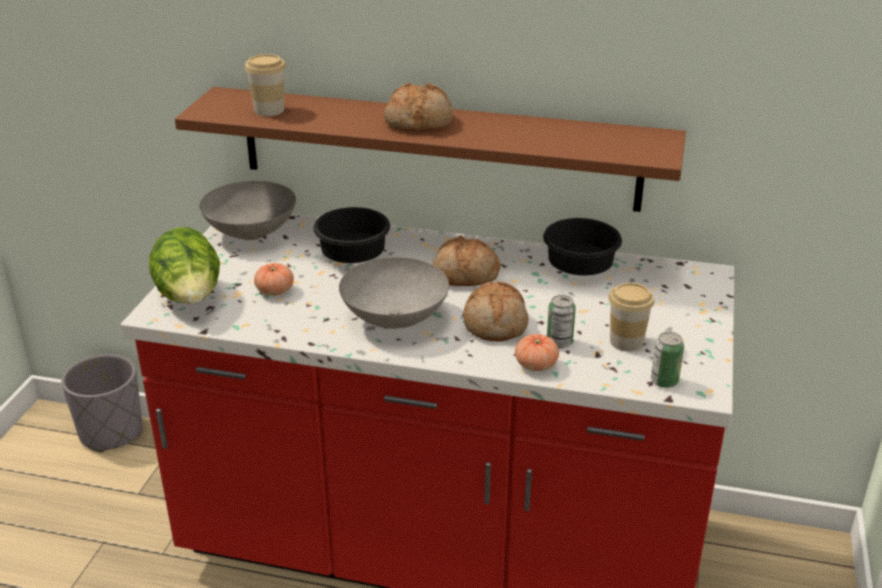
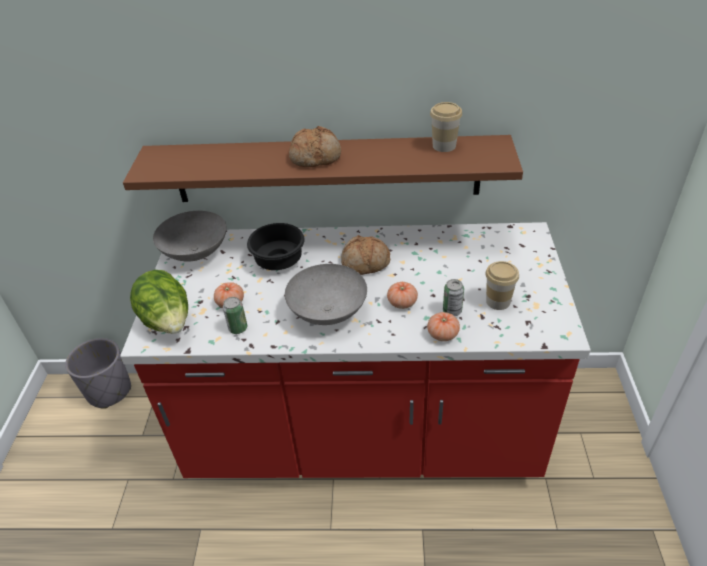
camera: 10 degrees left, 10 degrees up
(269, 110) = (196, 163): cup -> cup (444, 146)
(496, 324) = (402, 303): bread -> tomato
(582, 268) = (445, 243): black bowl -> none
(664, 381) = (536, 331): can -> can (238, 328)

